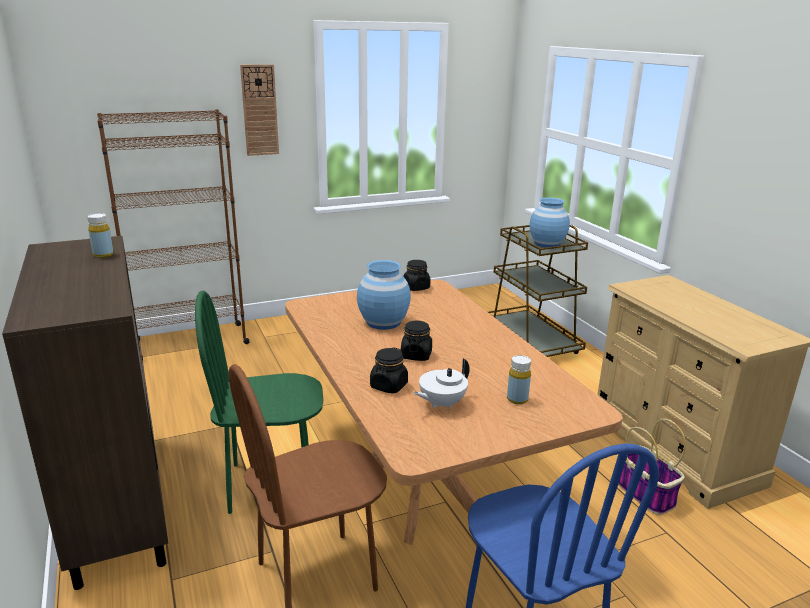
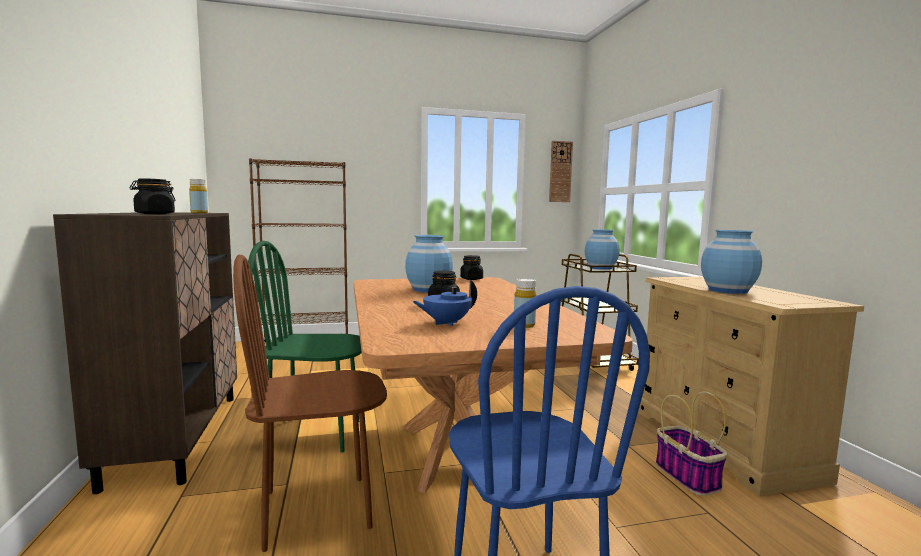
camera: 10 degrees right, 15 degrees down
(260, 110) = (377, 169): wall clock -> wall clock (560, 171)
(389, 386) = (404, 313): black jar -> black jar (154, 214)
(441, 403) = (446, 323): white teapot -> blue teapot
(694, 315) = (727, 290): none -> blue vase

